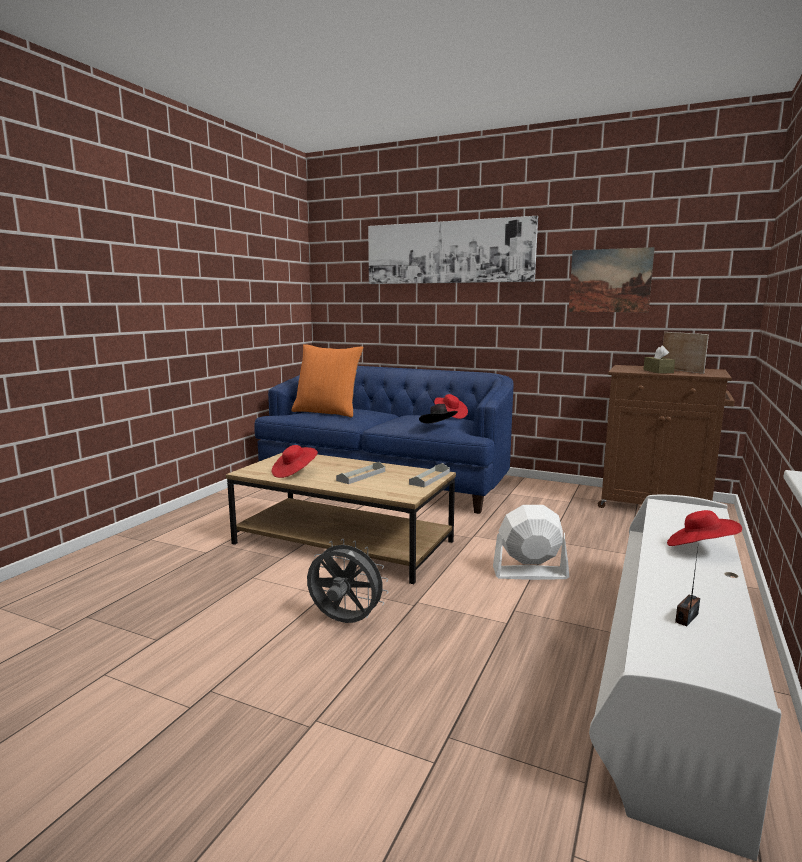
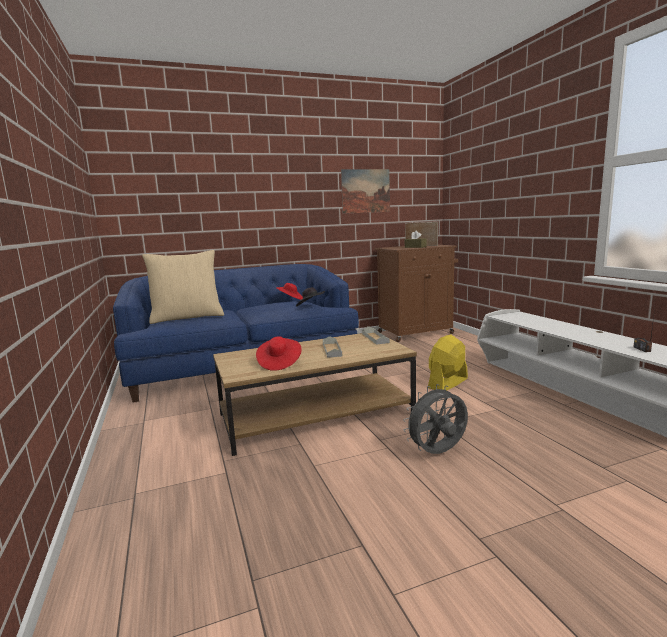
camera: 45 degrees left, 0 degrees up
(327, 412) = (187, 317): orange pillow -> beige pillow
(448, 252) = (245, 167): picture -> none
(529, 573) = (448, 383): white fan -> yellow fan
(699, 548) = (564, 327): red hat -> none

